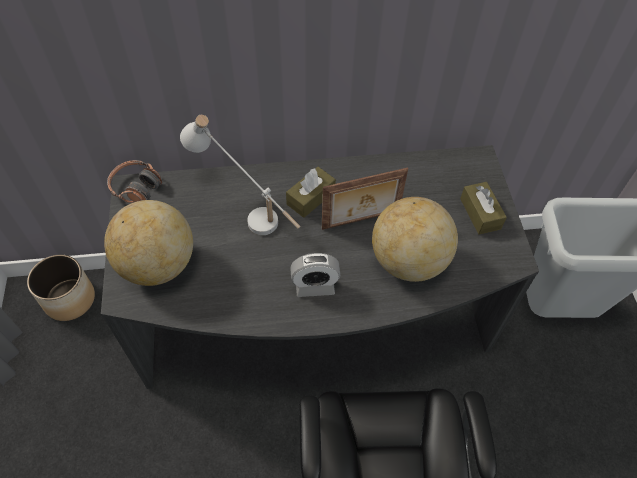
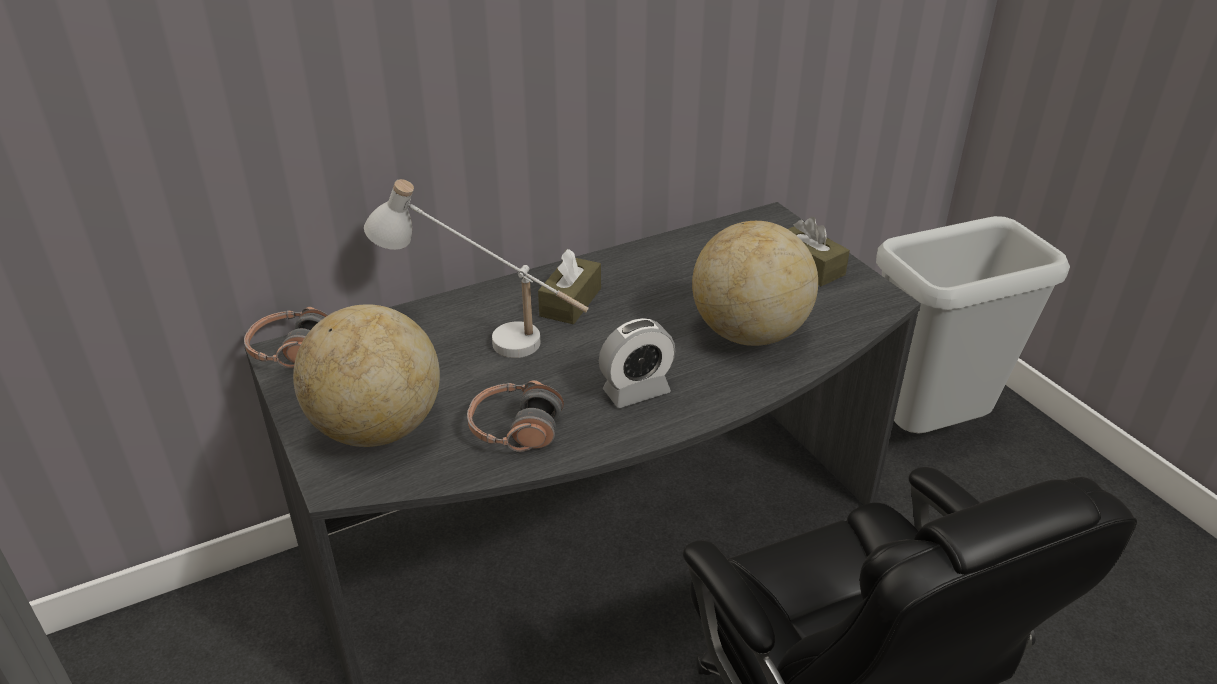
camera: 20 degrees left, 20 degrees down
(70, 299) = (164, 639): planter -> none
(232, 291) = (515, 429): none -> headphones
(361, 221) = (657, 309): picture frame -> none

